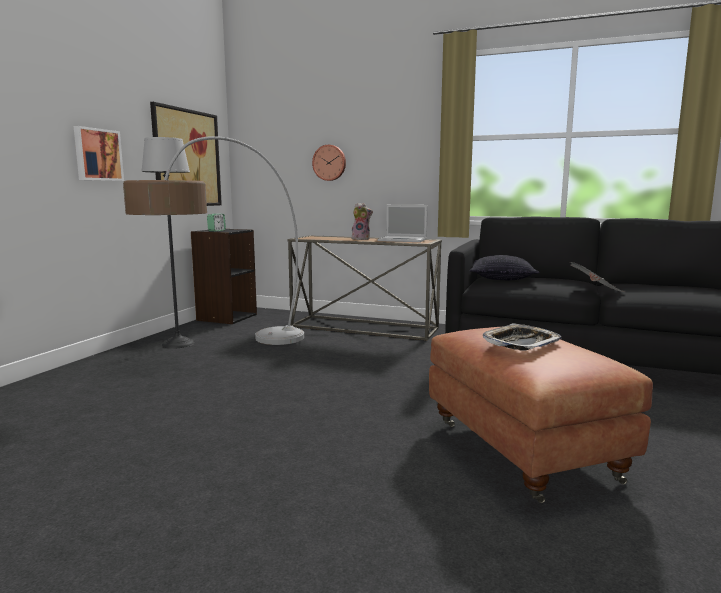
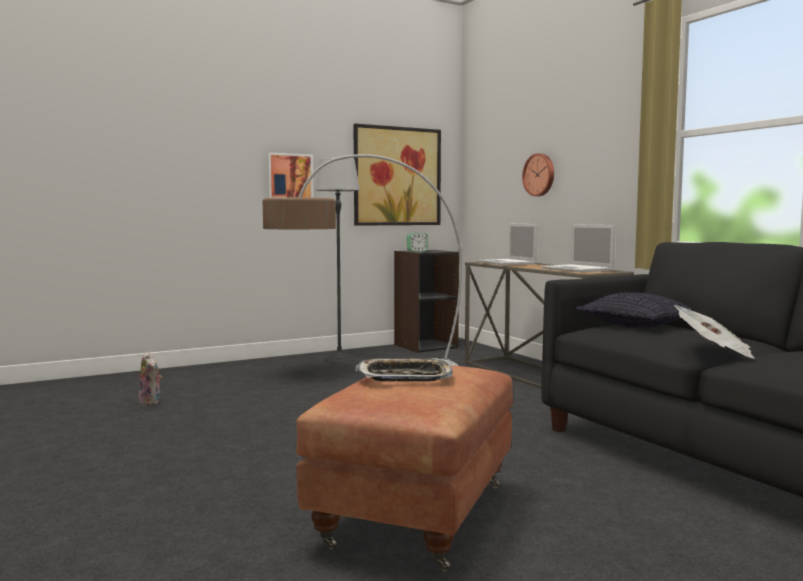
camera: 40 degrees right, 5 degrees down
(325, 237) = (507, 263): none -> laptop
(361, 239) = (540, 266): plush toy -> plush toy (151, 402)

